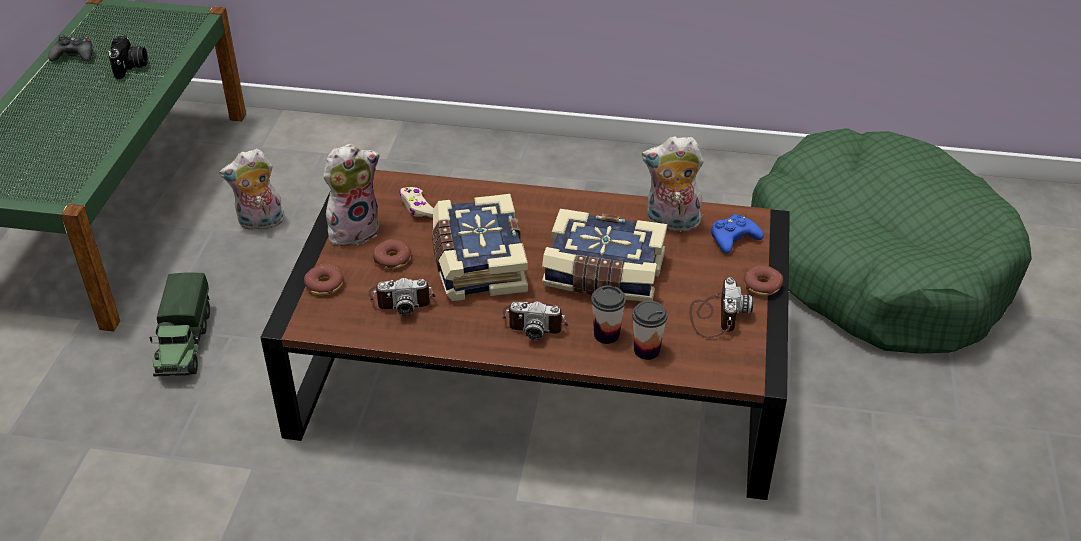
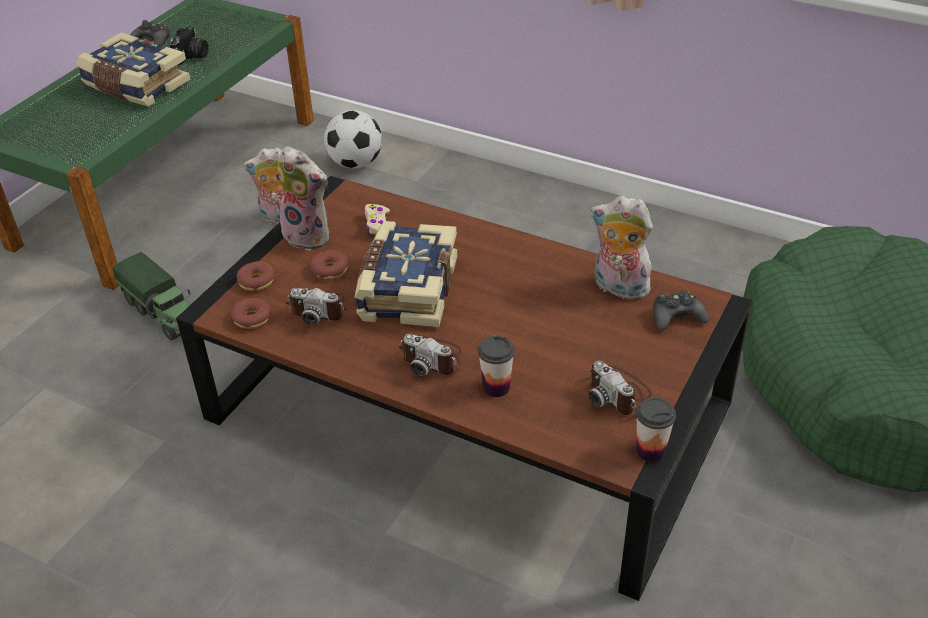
camera: 20 degrees right, 0 degrees up
(184, 344) = (164, 314): toy truck -> toy truck turned 60 degrees counterclockwise
(313, 151) = (355, 163): none -> football
(354, 230) = (310, 235): plush toy -> plush toy turned 45 degrees clockwise
(603, 274) = (523, 326): book -> book (135, 86)
(646, 350) = (529, 412): cup -> cup (650, 451)
(716, 316) = (619, 393): camera -> camera turned 120 degrees clockwise
(733, 239) = (677, 317): blue game controller -> black game controller
(762, 285) = (684, 372): donut -> donut (252, 318)

